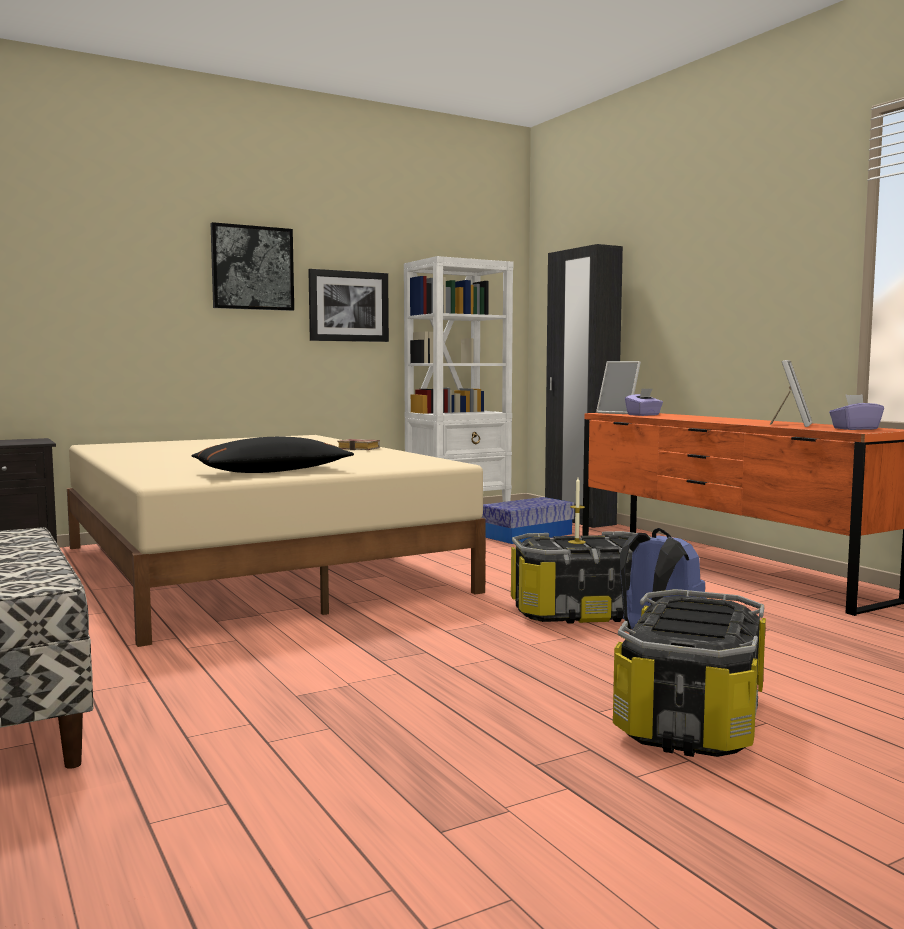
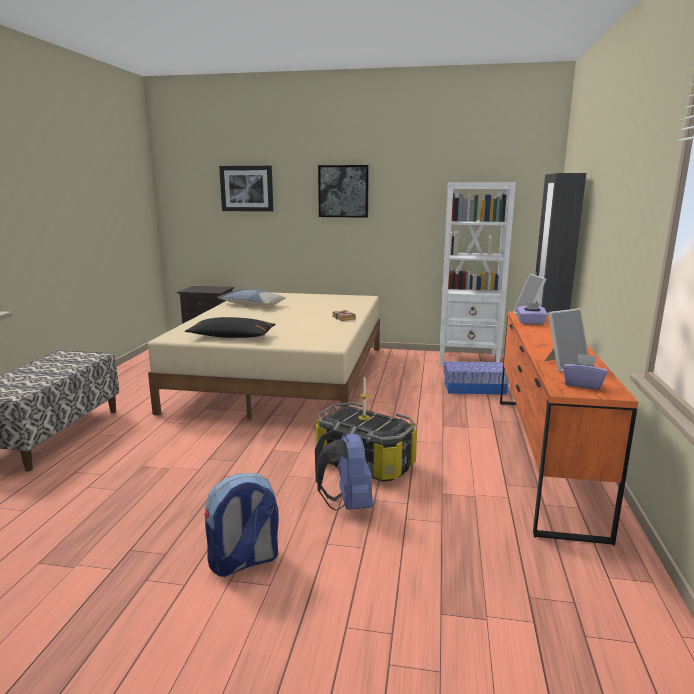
camera: 40 degrees right, 10 degrees up
(157, 451) = (252, 305): none -> pillow
(348, 306) = (406, 213): picture -> picture (246, 188)
(692, 718) = (244, 562): storage box -> backpack

